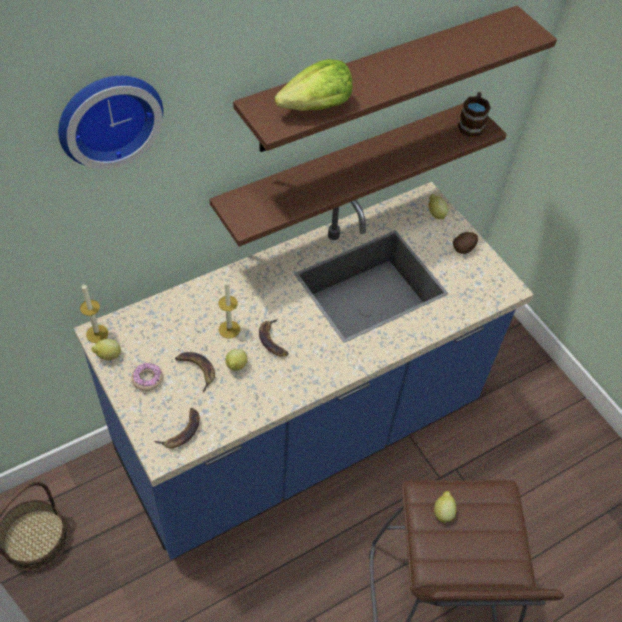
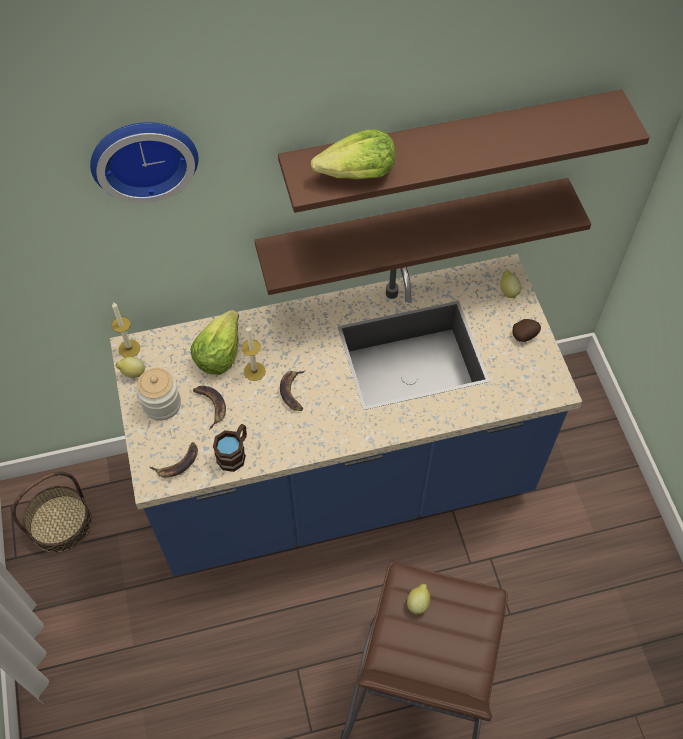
camera: 20 degrees right, 5 degrees up
(147, 379) = (162, 404): donut -> jar
(188, 319) = (219, 353): none -> lettuce
(236, 367) = (248, 411): lemon -> none
(471, 124) = (556, 206): brown mug -> brown mug (234, 453)

